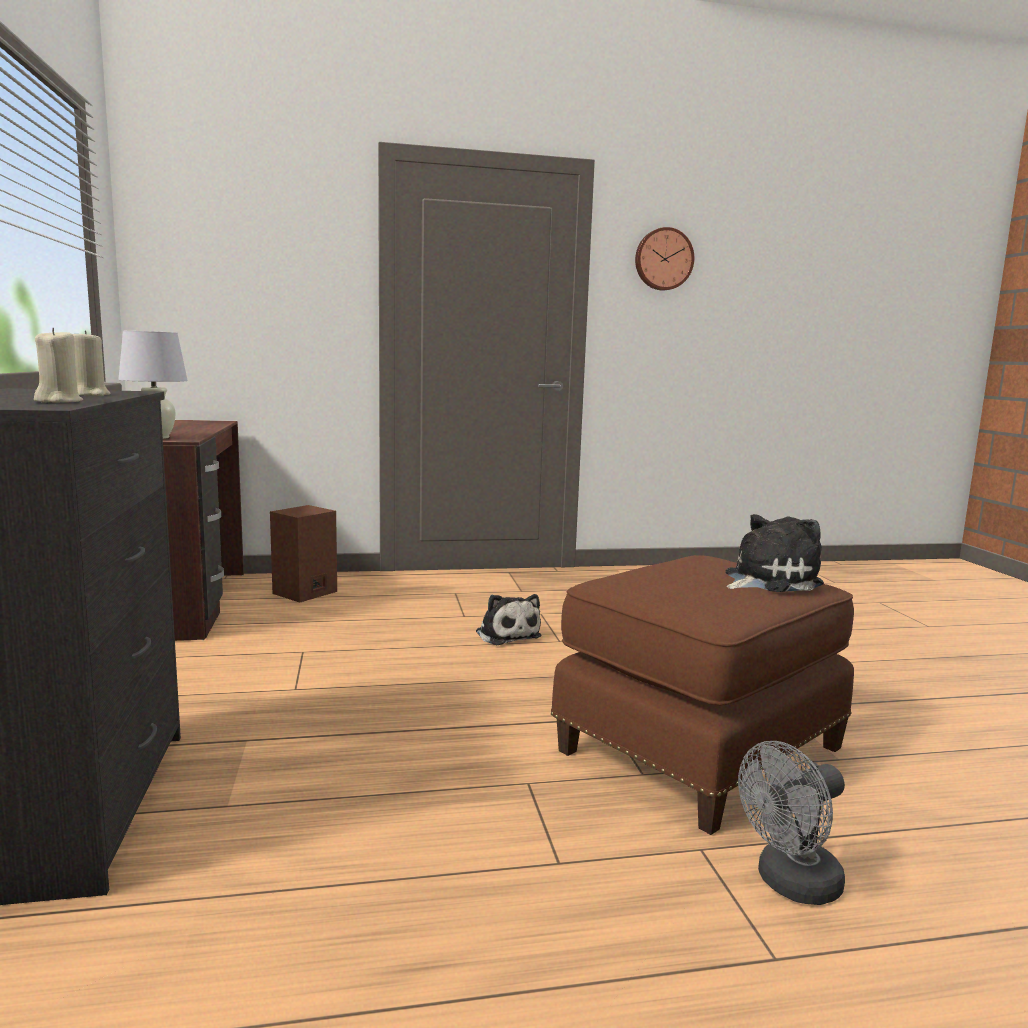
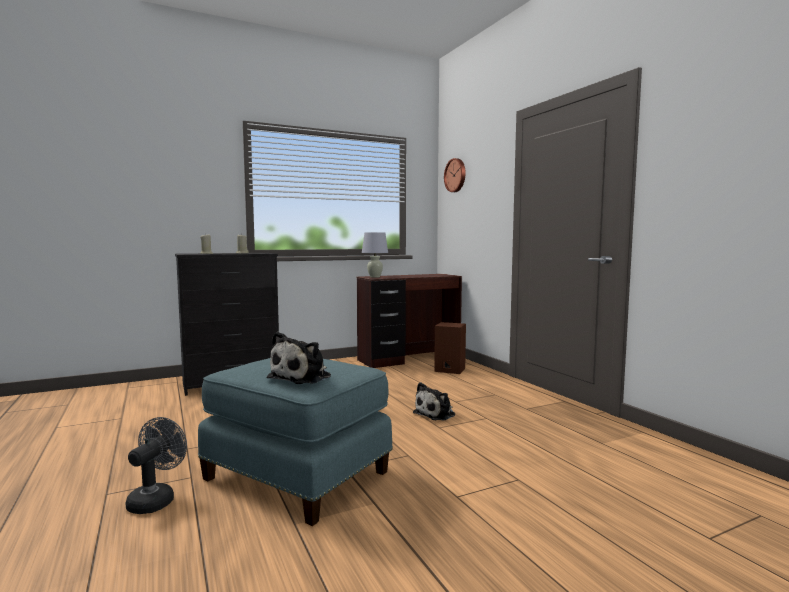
camera: 75 degrees right, 5 degrees down
(663, 259) = (704, 134): wall clock -> wall clock (456, 175)
(697, 747) = (299, 474): brown ottoman -> blue ottoman
(767, 580) = (303, 377): plush toy -> plush toy turned 75 degrees clockwise
(790, 884) = (156, 499): grey fan -> grey fan turned 60 degrees clockwise

